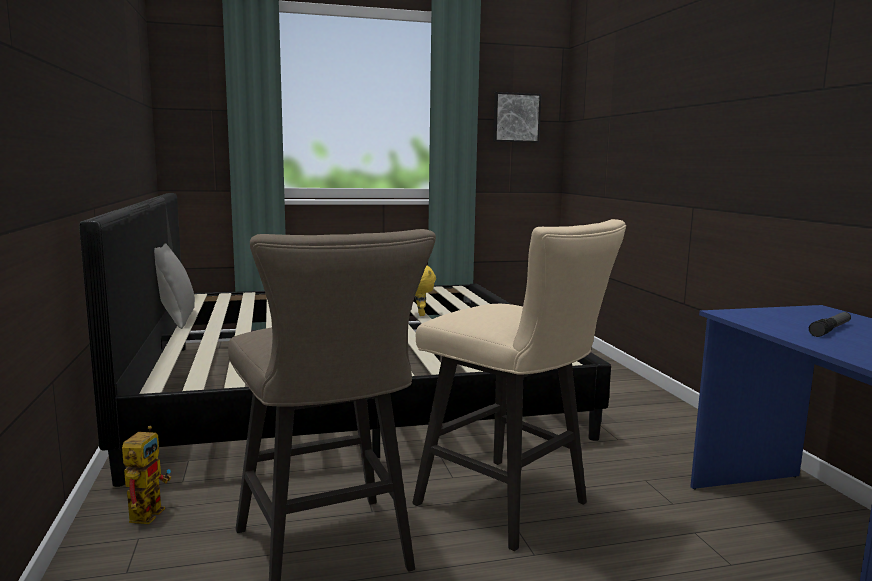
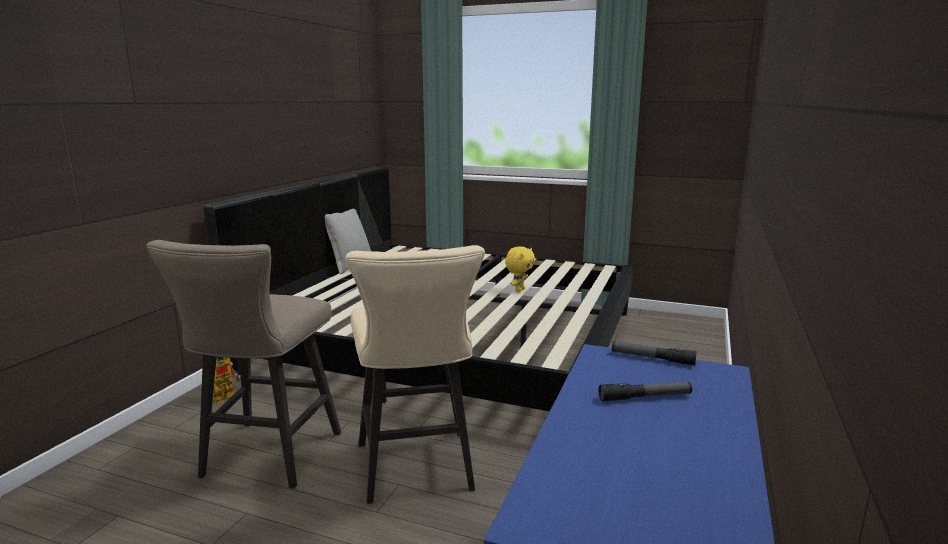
camera: 35 degrees right, 5 degrees up
(516, 117) = (690, 99): picture -> none
(765, 310) = (652, 358): none -> flashlight

